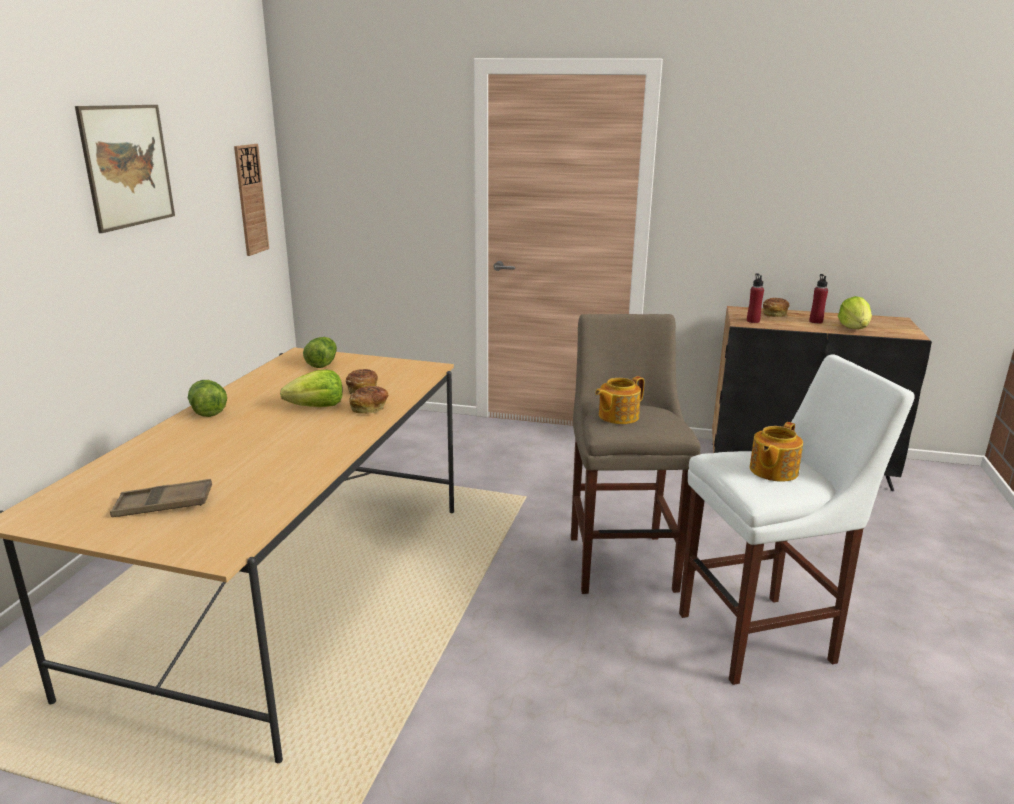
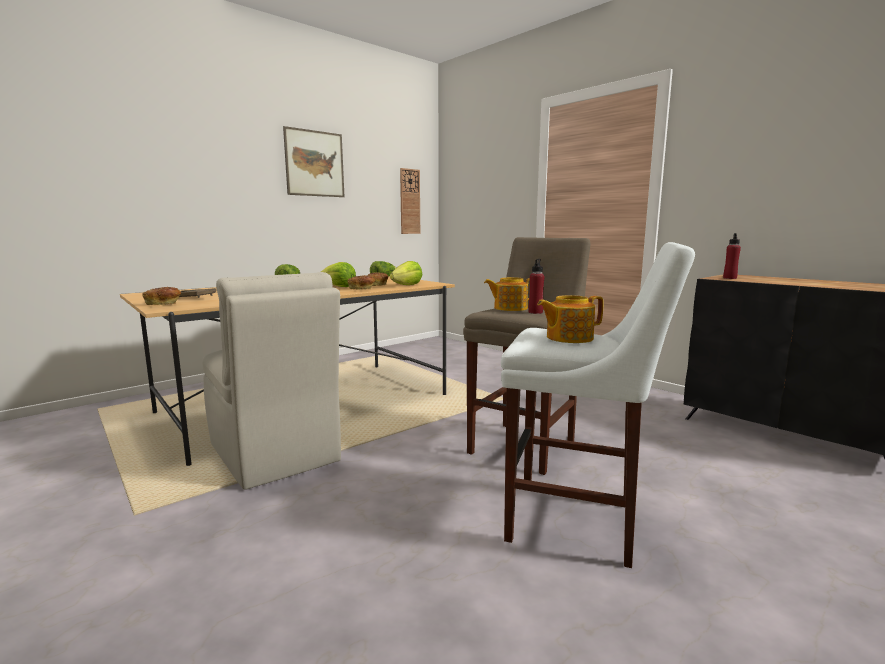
camera: 35 degrees right, 10 degrees down
(369, 690) = (274, 454): none -> beige chair
(775, 314) = (765, 278): bread -> bread (164, 304)
(815, 321) = (802, 282): red bottle -> red bottle (535, 312)
(854, 328) = (841, 286): lettuce -> lettuce (407, 285)

